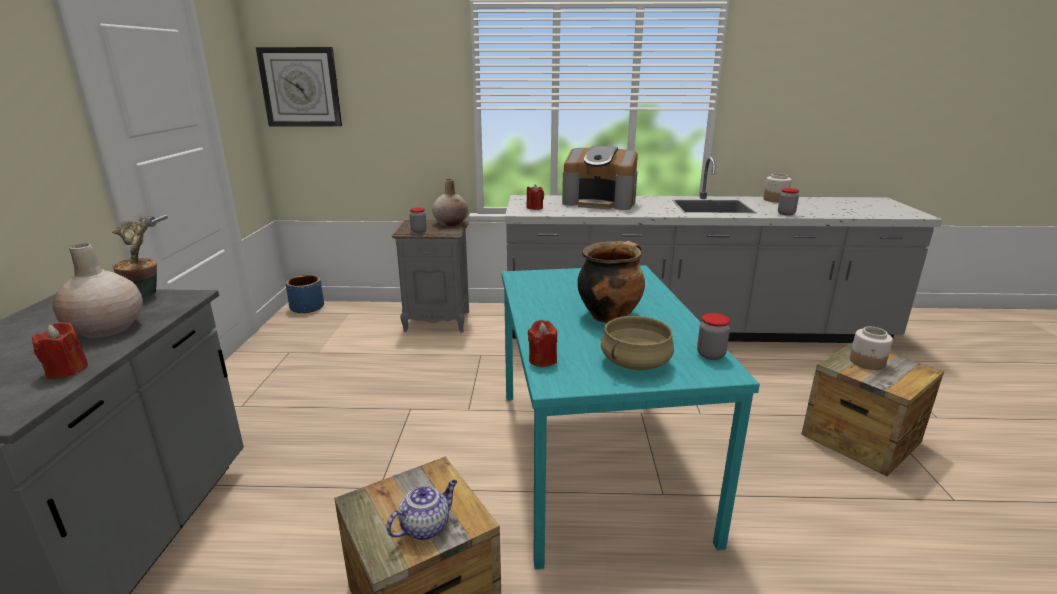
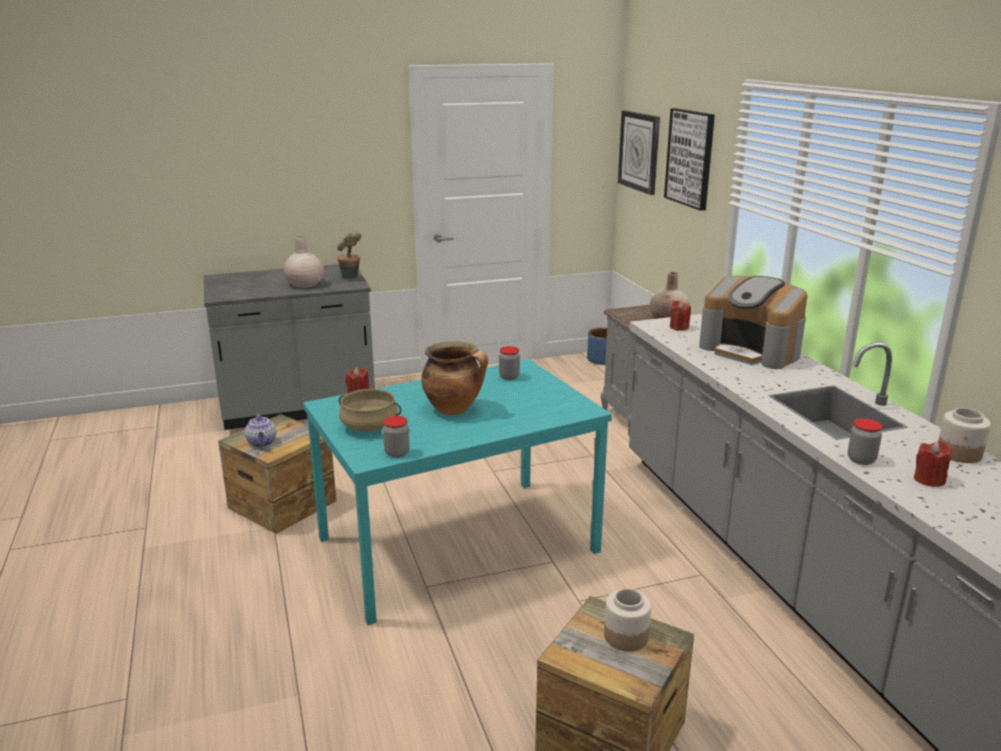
camera: 70 degrees right, 0 degrees up
(67, 370) = (258, 292): red candle -> red candle (929, 480)
(398, 80) = (690, 158): none -> picture
(418, 231) = (626, 315): jar -> jar (509, 377)
(426, 526) = (262, 443): teapot -> teapot turned 45 degrees clockwise
(600, 202) = (751, 351): coffee machine -> coffee machine turned 45 degrees counterclockwise

